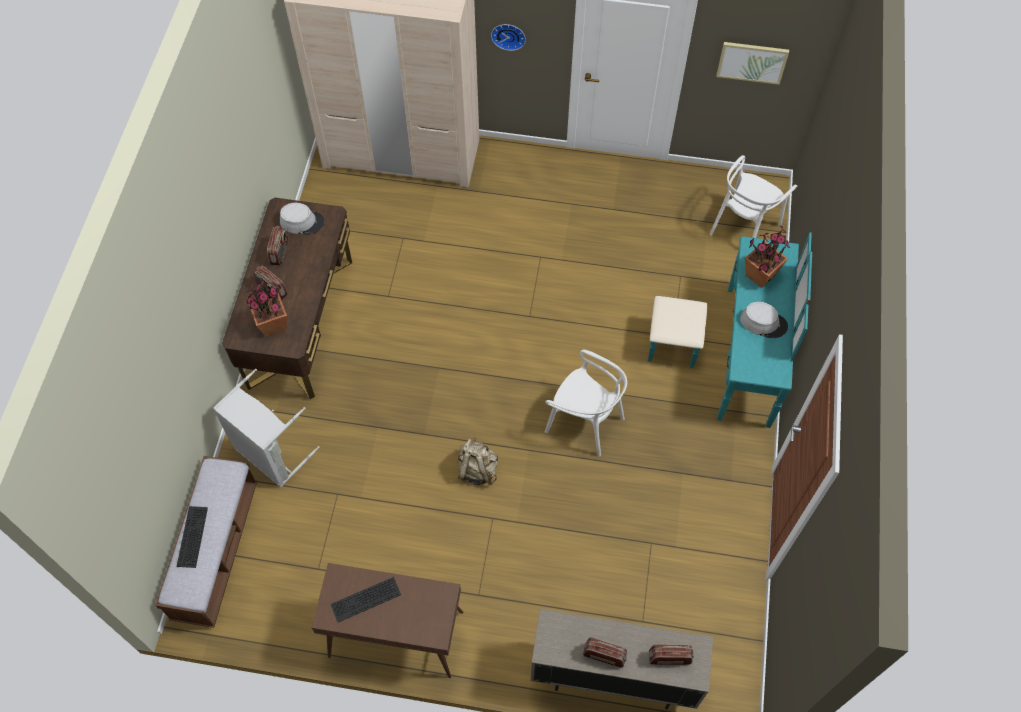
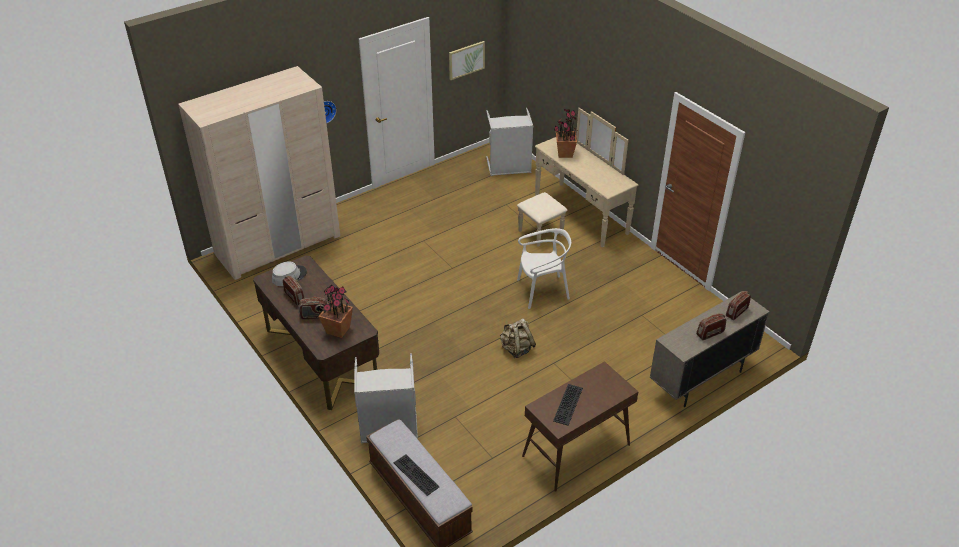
camera: 45 degrees left, 20 degrees down
(730, 353) = (572, 218): turquoise dresser -> beige dresser
(743, 227) = (509, 168): white chair -> grey laundry basket
(763, 322) = (591, 169): grey hat -> none

